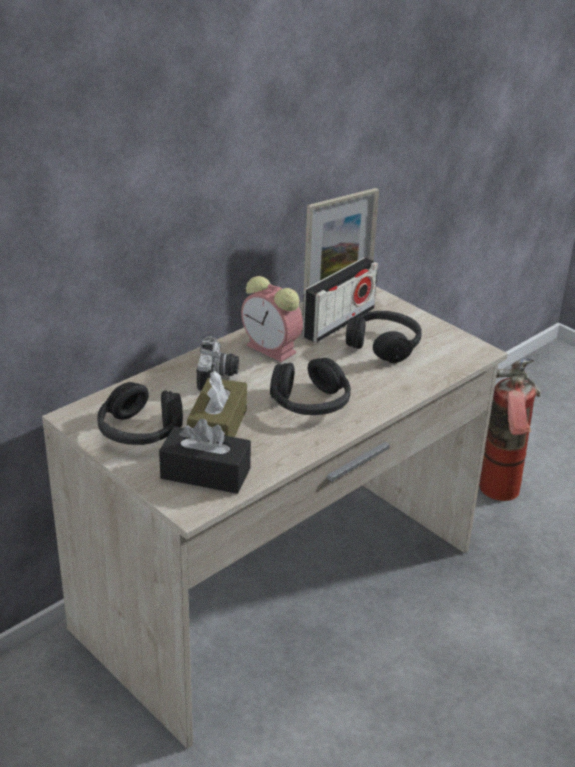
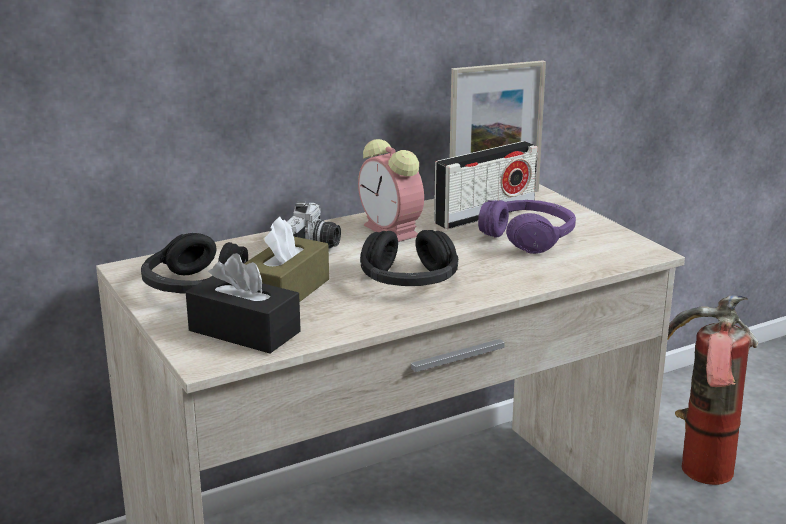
camera: 15 degrees right, 10 degrees down
(383, 345) = (528, 238): black headphones -> purple headphones

